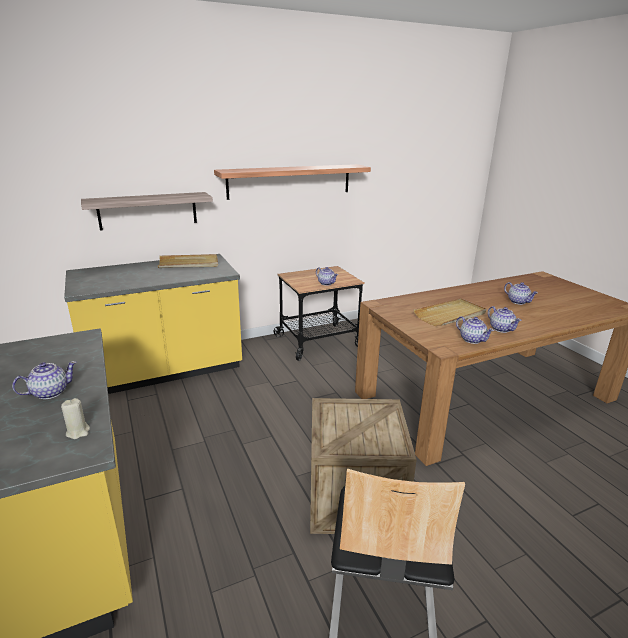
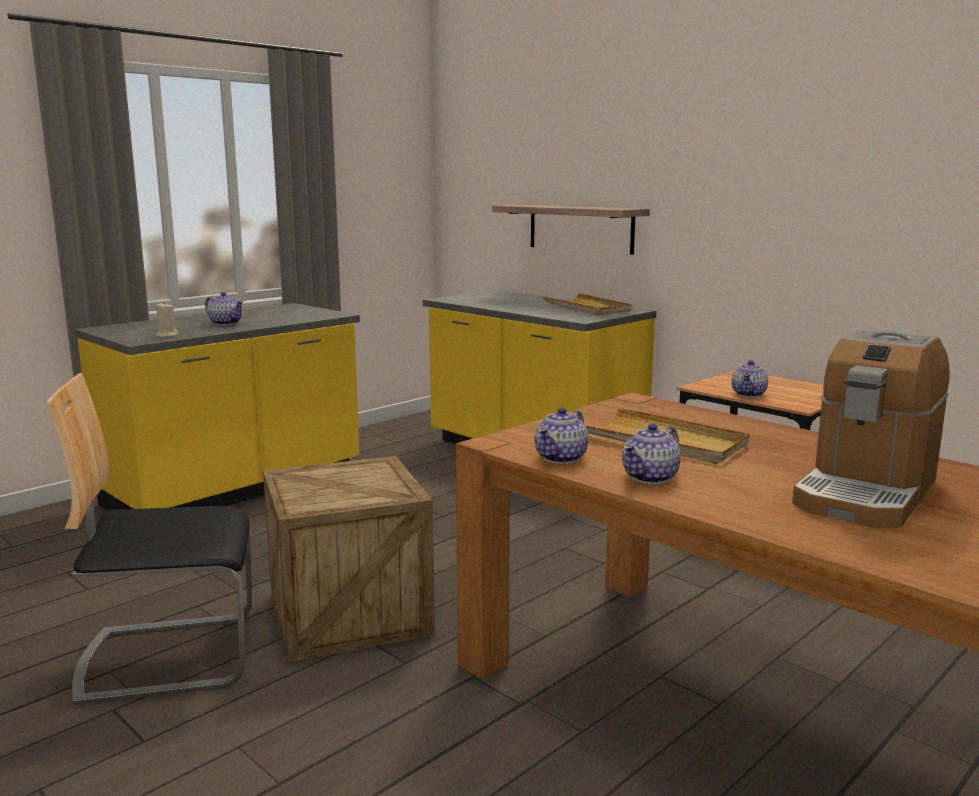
camera: 70 degrees right, 10 degrees down
(290, 181) = (785, 202): shelf -> none
(518, 302) = (866, 492): teapot -> coffee machine

